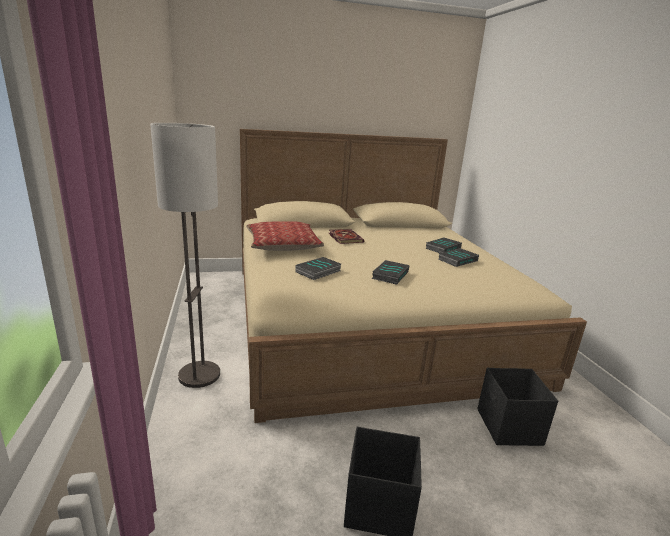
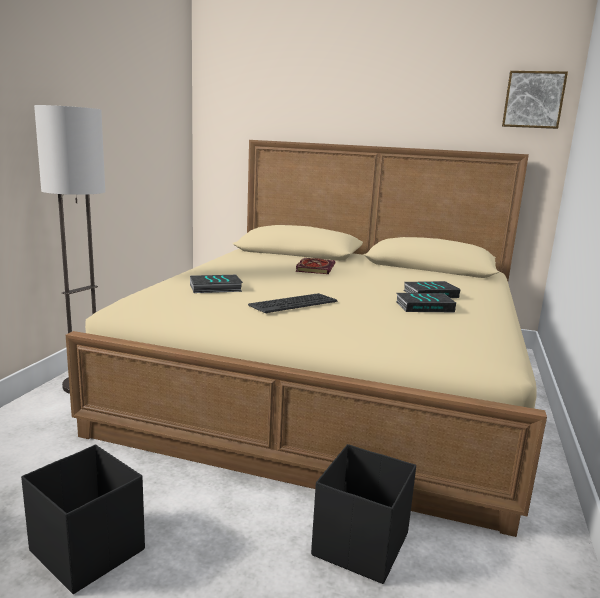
camera: 30 degrees right, 5 degrees down
(283, 245) = (230, 264): pillow -> none
(389, 275) = (293, 303): book -> keyboard
(447, 101) = (533, 100): none -> picture

